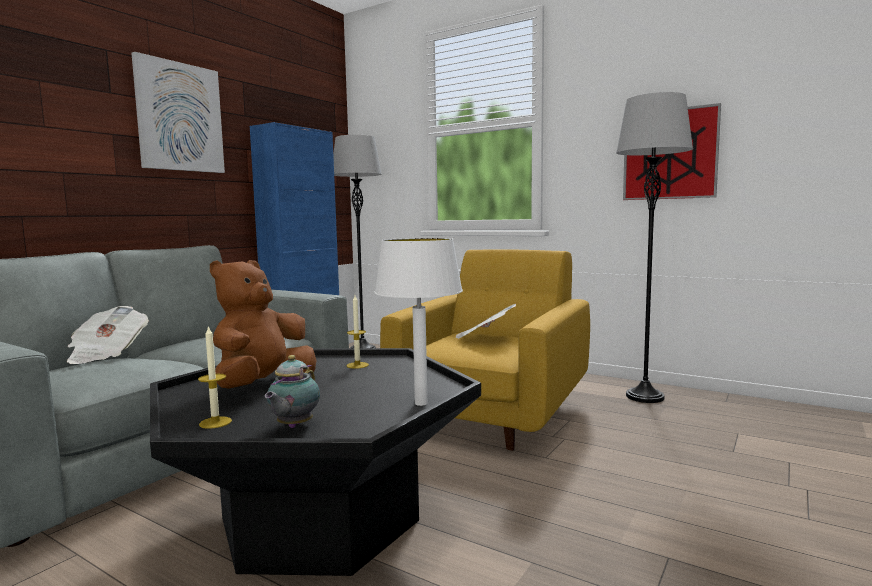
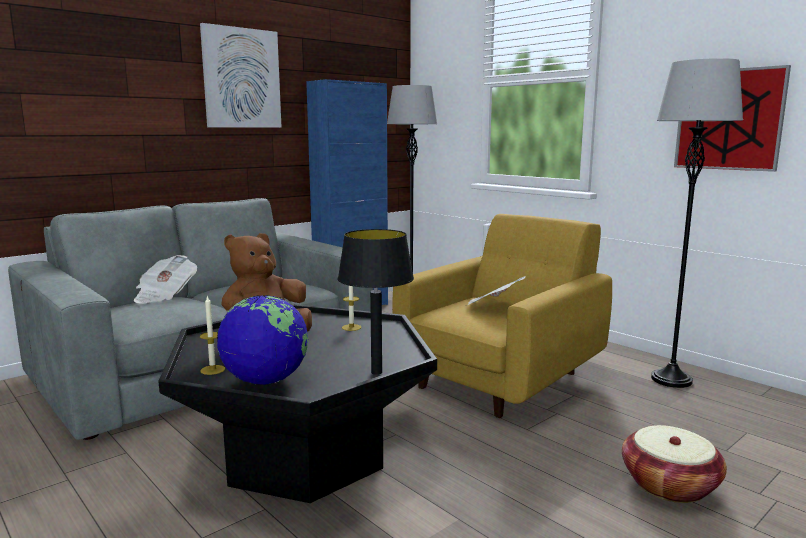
camera: 15 degrees right, 5 degrees up
(293, 426) = (265, 381): teapot -> globe
(421, 403) = (377, 372): white table lamp -> black table lamp
(709, 490) = (669, 485): none -> basket

